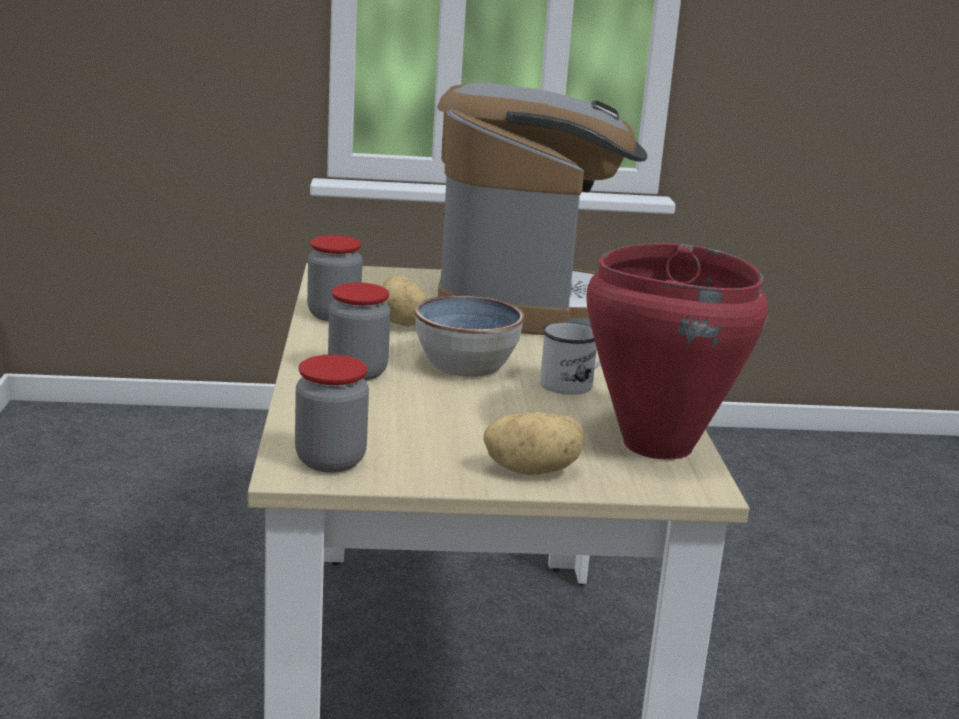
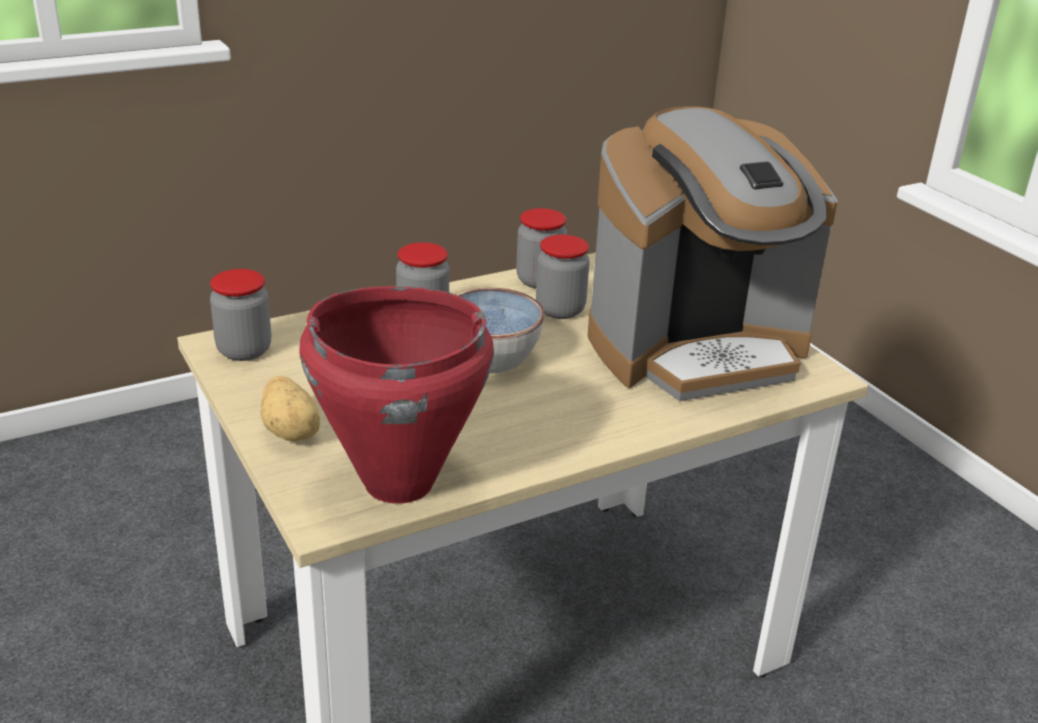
camera: 65 degrees right, 10 degrees up
(402, 323) = (560, 310): potato -> jar
(573, 384) = (504, 415): white mug -> none

